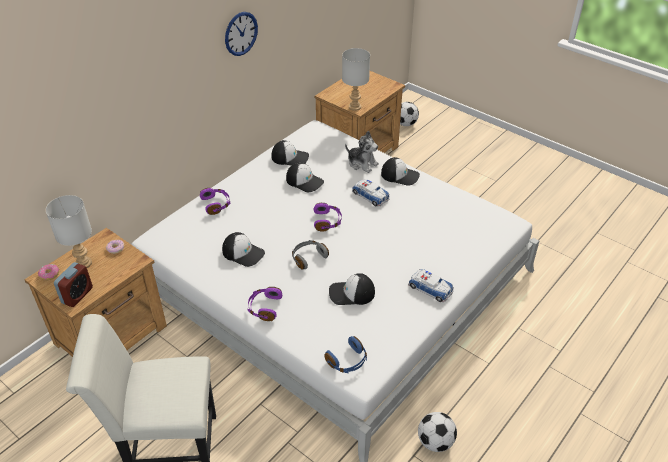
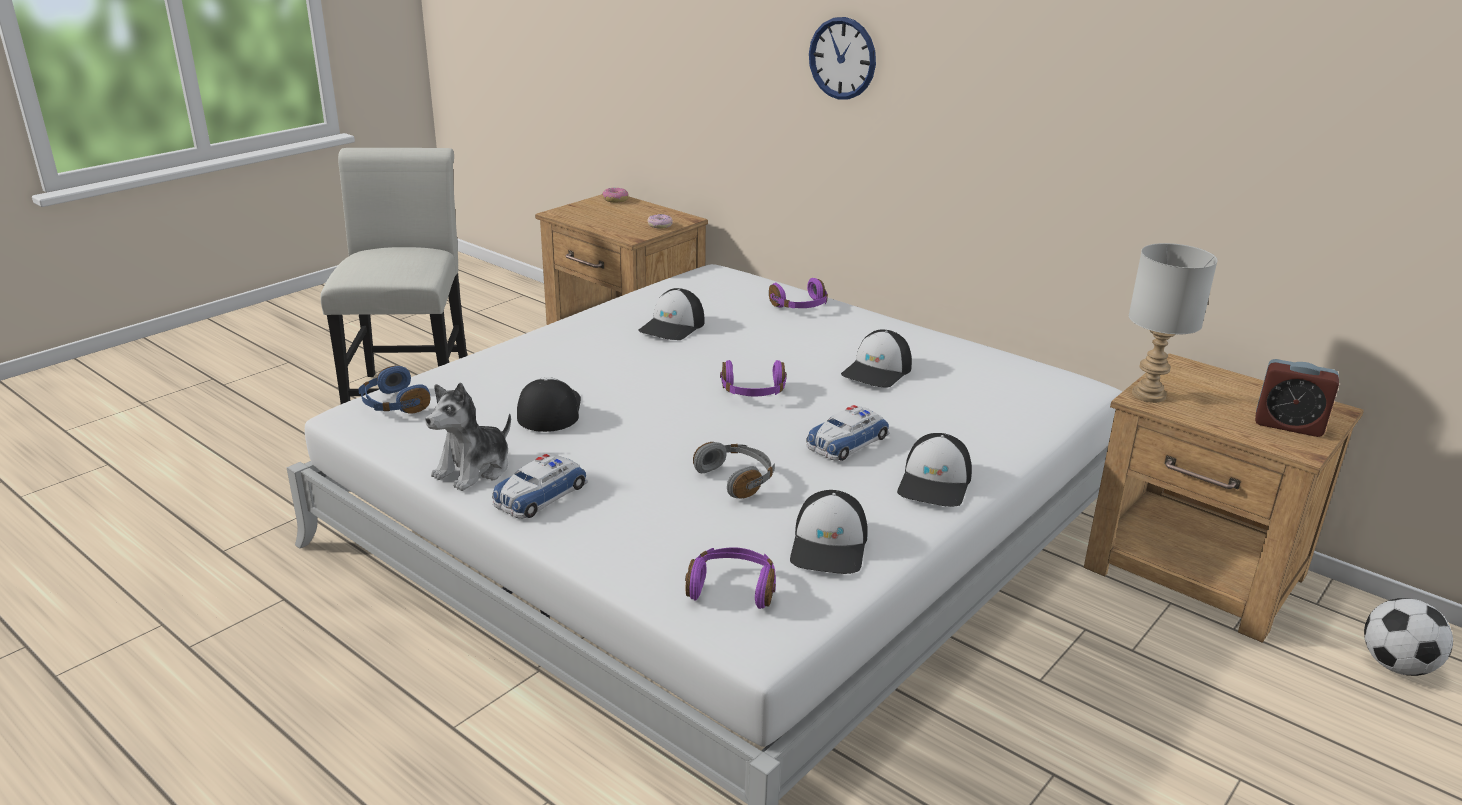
camera: 90 degrees right, 15 degrees down
(77, 295) = (573, 213): alarm clock -> alarm clock (1288, 425)
(83, 264) = (632, 212): grey table lamp -> none
(241, 33) = (1017, 75): wall clock -> wall clock (842, 58)
(264, 308) = (541, 343): purple headphones -> purple headphones (732, 588)
(290, 157) = (953, 357): cap -> cap (829, 546)
(308, 257) = (651, 374): grey headphones -> grey headphones (737, 479)
(362, 163) = (965, 436): plush toy -> plush toy (474, 469)
(435, 442) = (296, 626): football -> none

